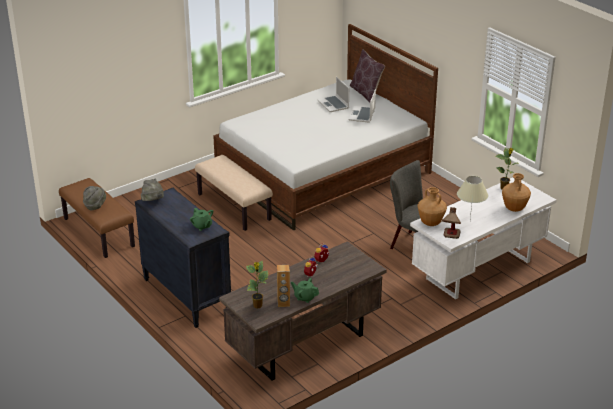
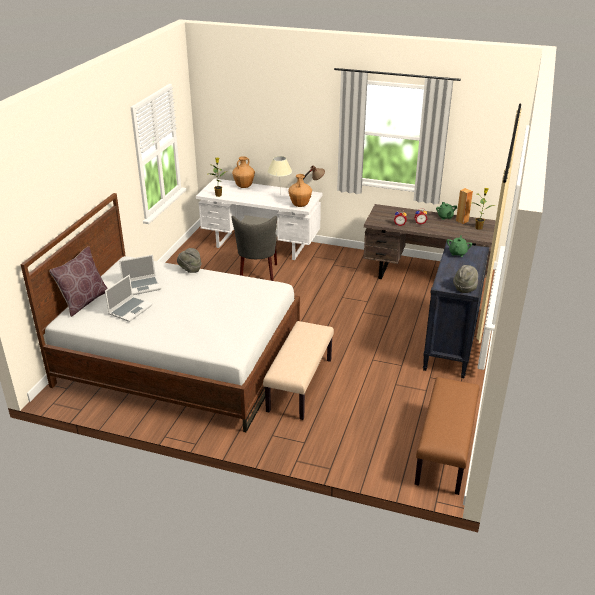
camera: 125 degrees left, 0 degrees up
(95, 206) = (461, 403): grey hat -> grey hat (190, 270)

